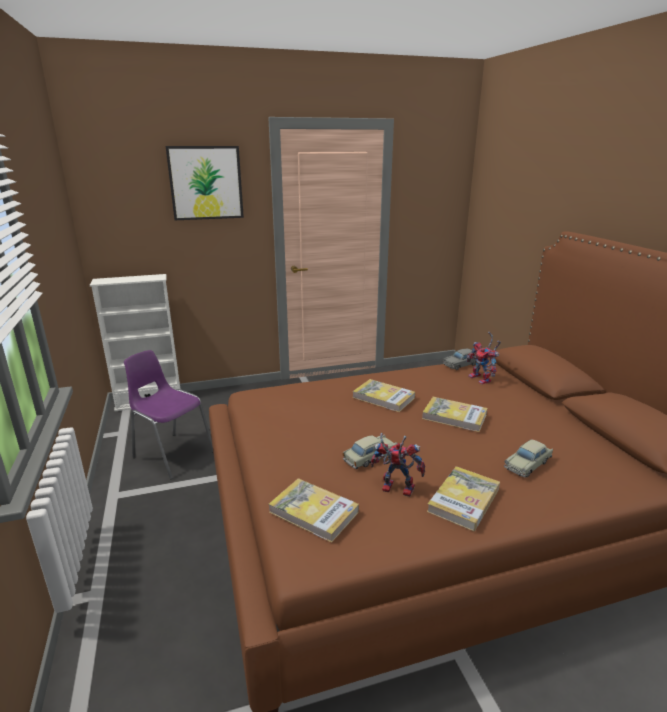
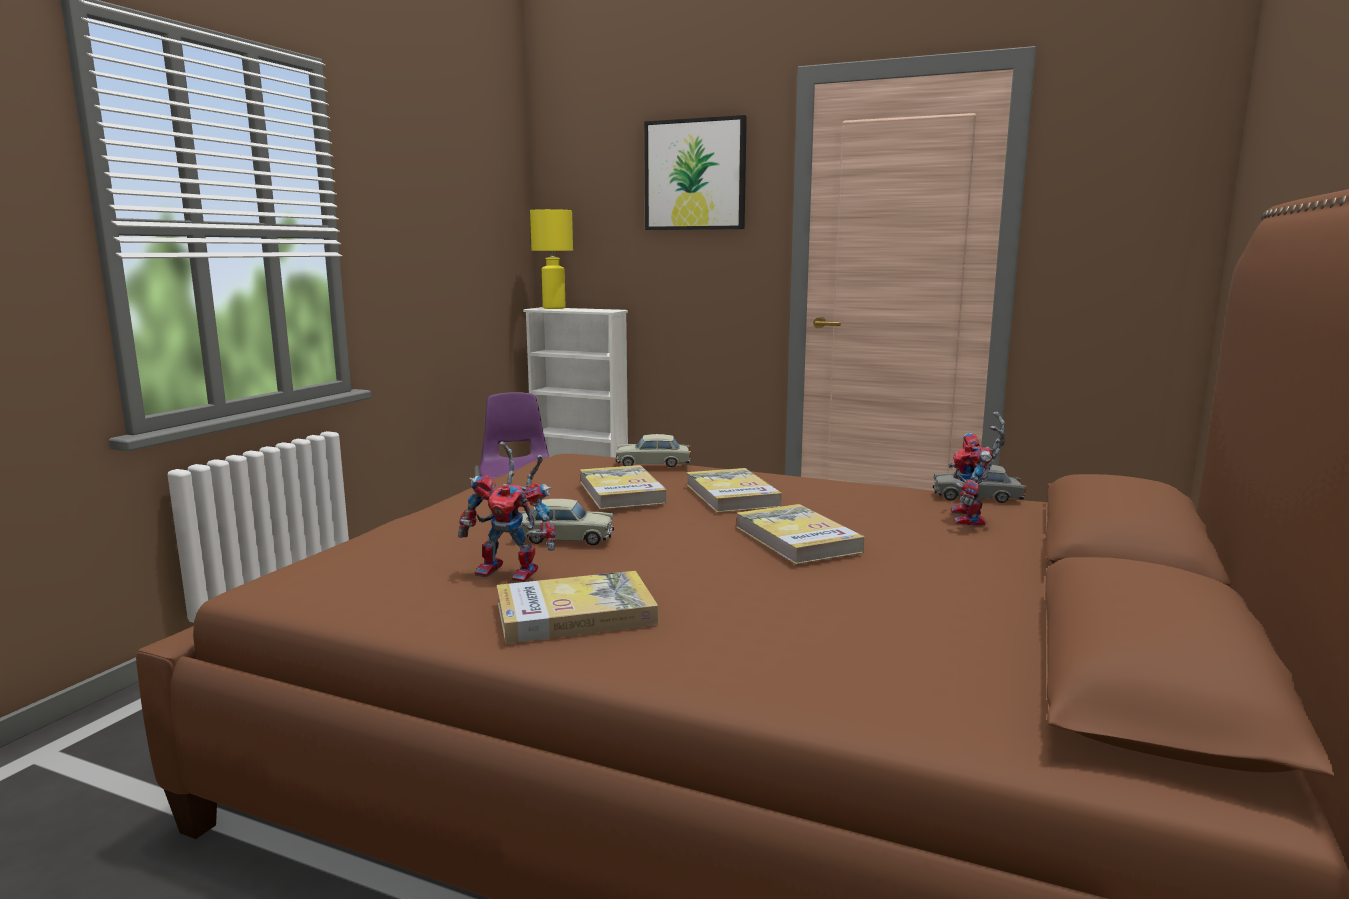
camera: 40 degrees right, 10 degrees down
(111, 279) = (554, 308): none -> yellow table lamp
(313, 512) = (378, 554): book -> book (621, 492)
(394, 489) = (514, 572): toy robot -> toy robot turned 135 degrees clockwise
(528, 464) = (788, 621): beige toy car -> beige toy car (653, 464)

